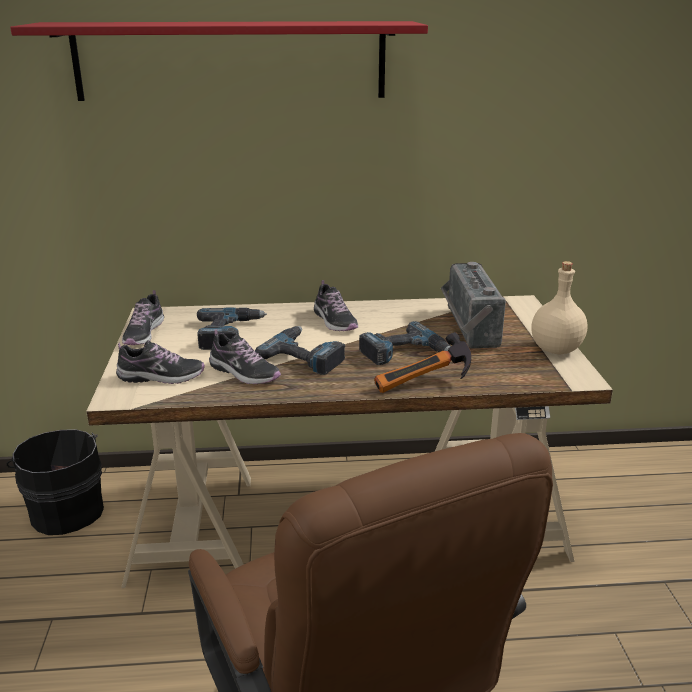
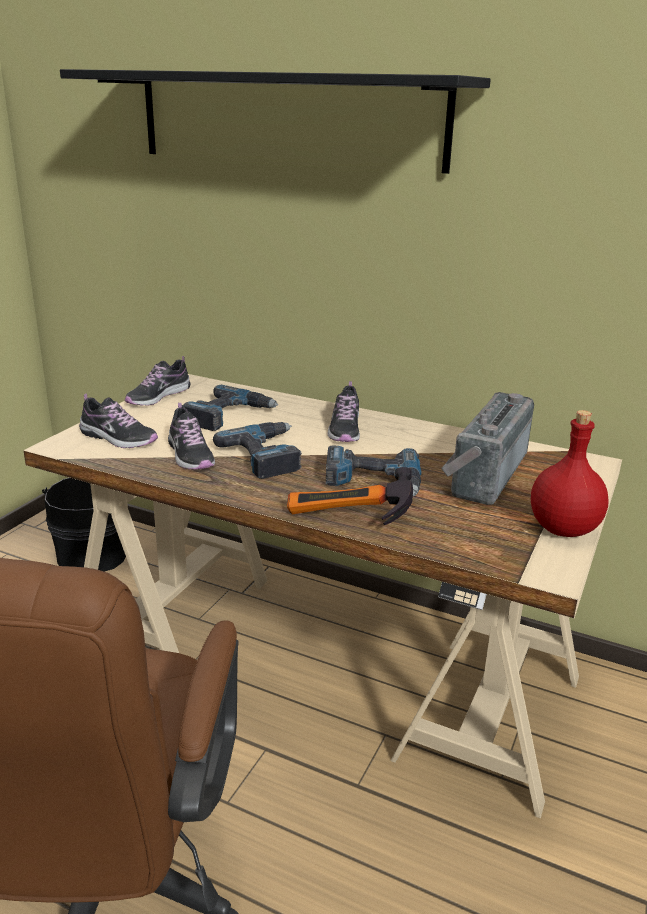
camera: 30 degrees right, 0 degrees up
(231, 61) = (287, 119): red shelf -> black shelf
(555, 349) = (563, 528): beige bottle -> red bottle

